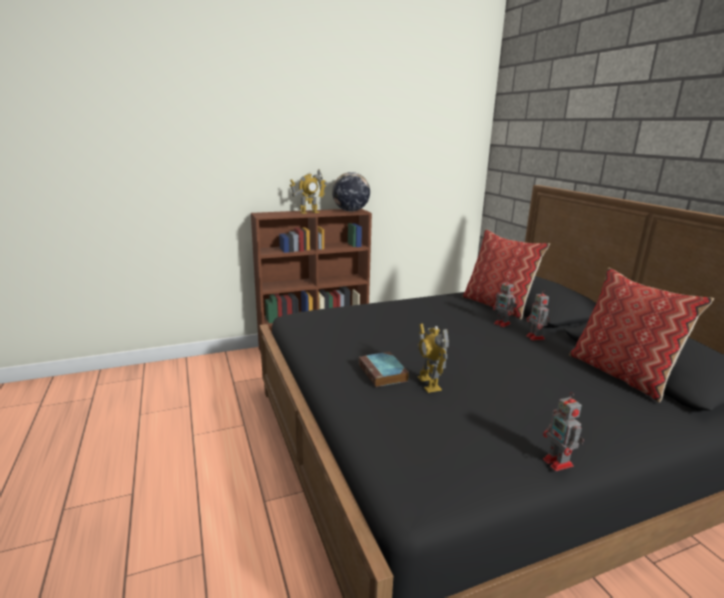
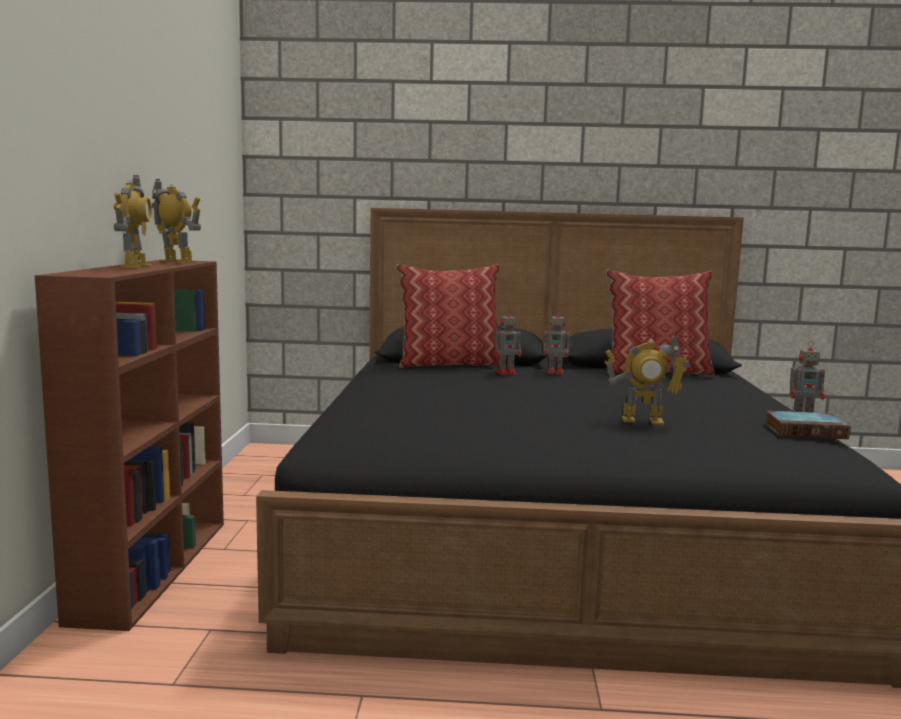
camera: 65 degrees left, 10 degrees down
(350, 211) = (177, 262): globe -> toy robot
(383, 373) = (602, 431): book -> book (807, 431)

